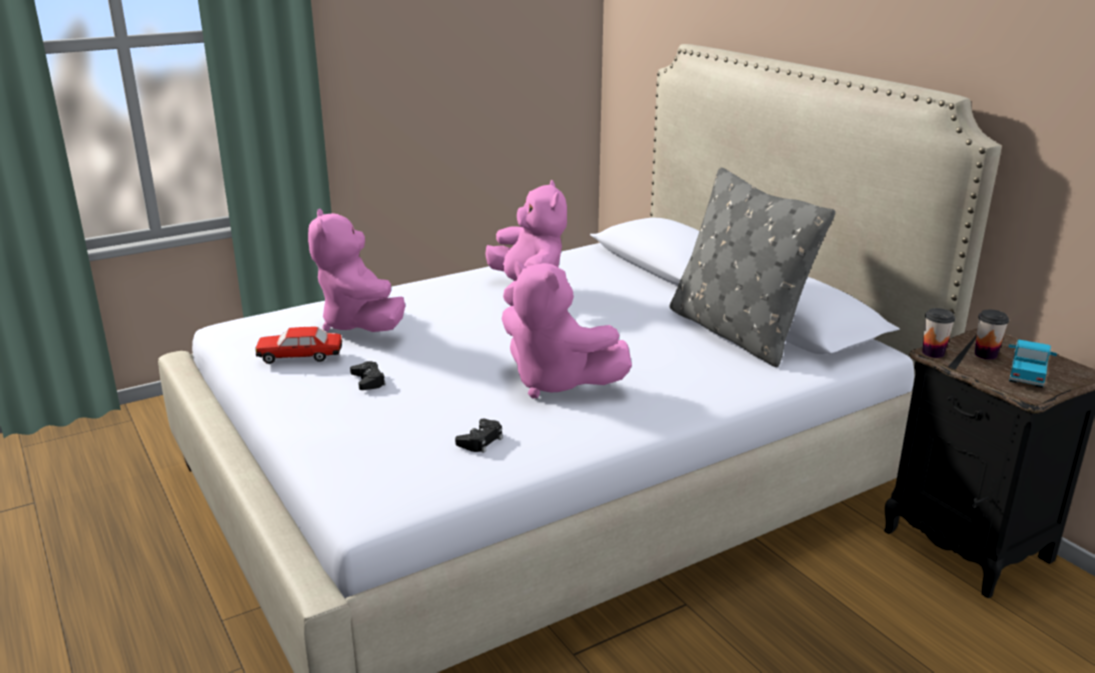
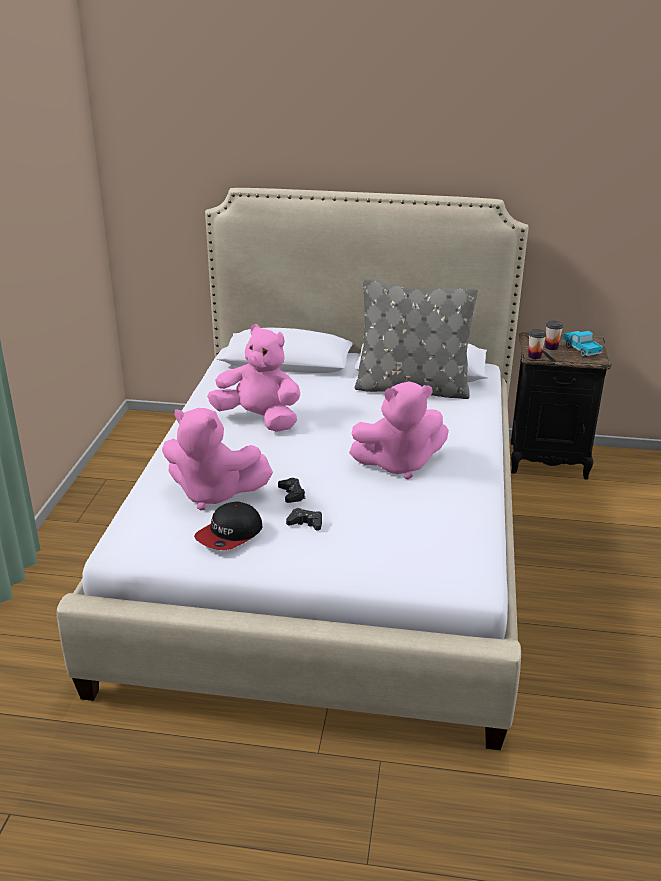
camera: 50 degrees left, 5 degrees up
(300, 356) = (230, 534): toy car -> cap
(481, 441) = (438, 516): black game controller -> black game controller (292, 494)

